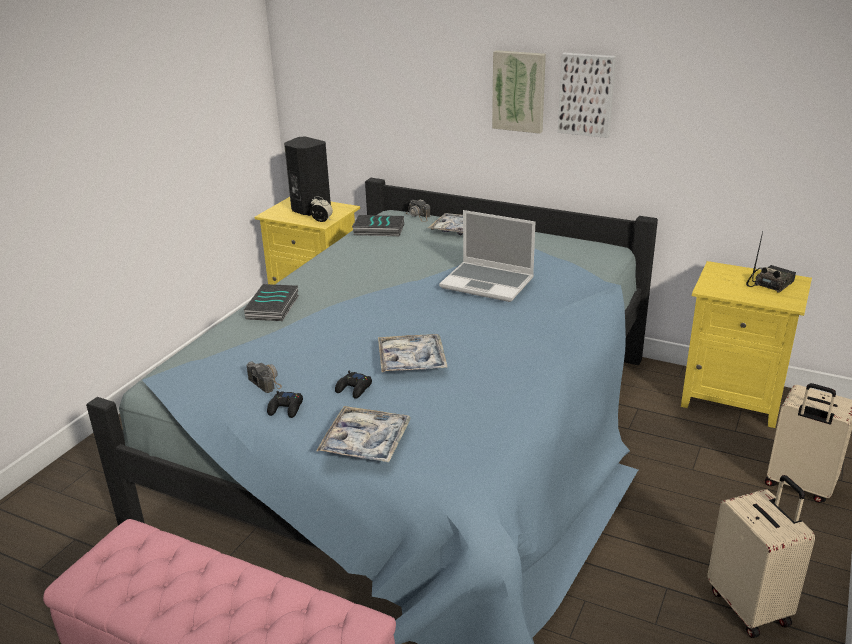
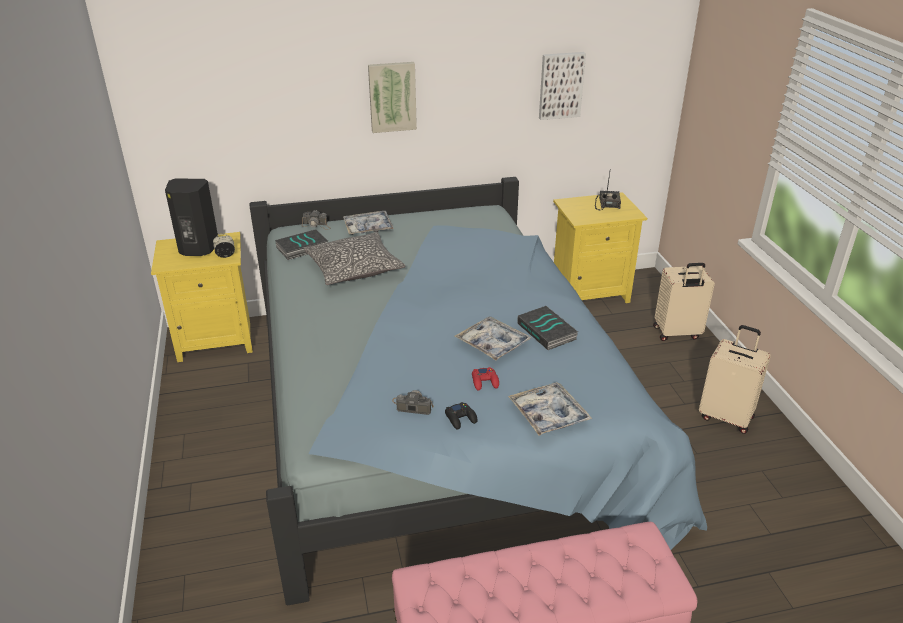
camera: 40 degrees left, 5 degrees up
(273, 307) = (318, 347): book -> book (548, 331)
(354, 389) = (485, 382): black game controller -> red game controller
(396, 258) = (354, 269): none -> pillow
(488, 283) = (457, 264): laptop -> none
(587, 94) = (451, 90): picture -> picture (560, 85)

